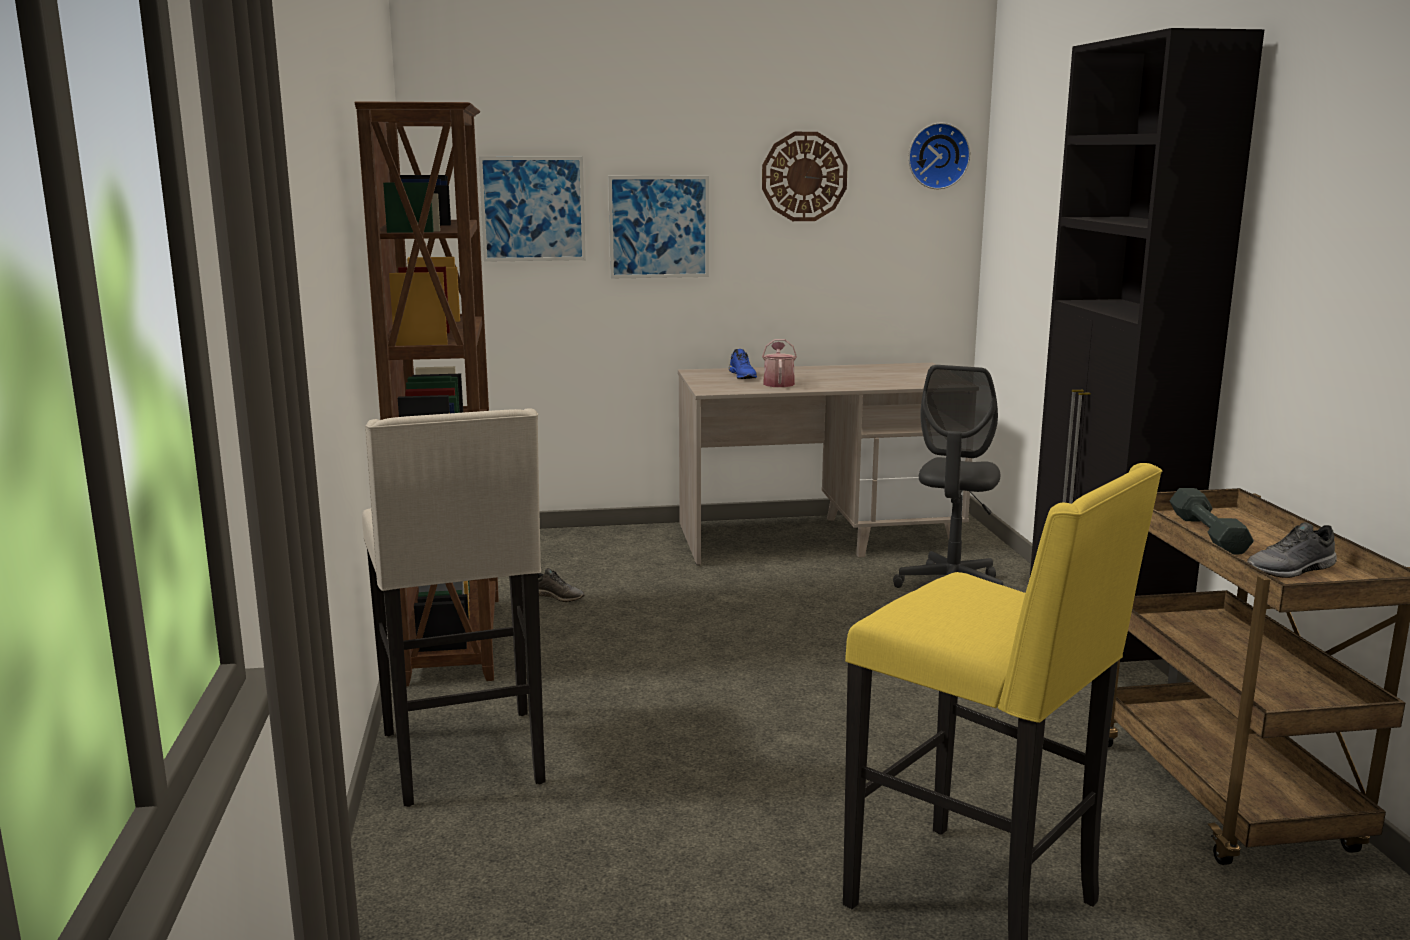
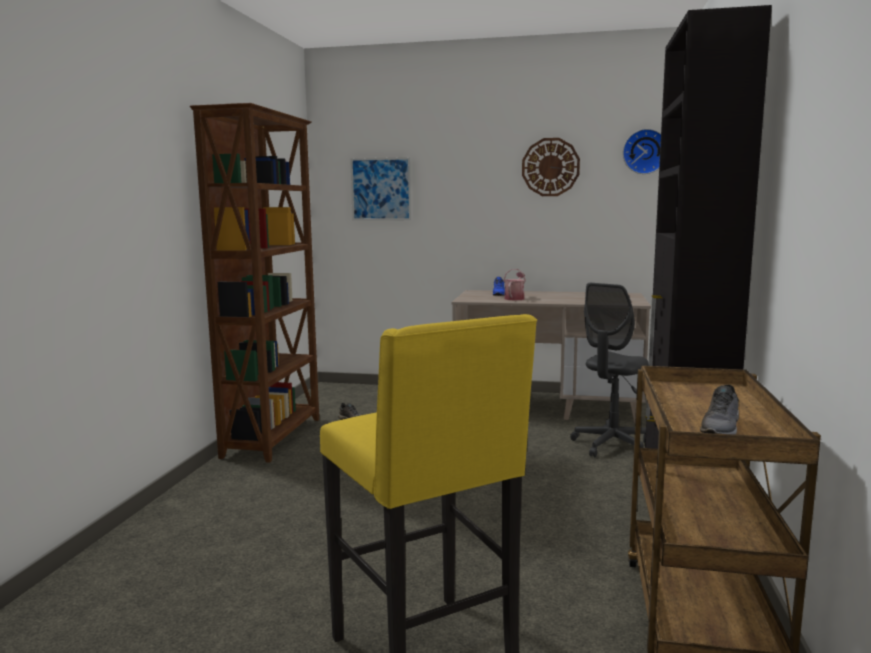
camera: 20 degrees right, 5 degrees down
(466, 759) = (208, 503): beige stool -> none
(659, 227) = (456, 200): picture -> none
(1208, 533) = (688, 398): grey dumbbell -> none
(1291, 570) = (721, 428): grey shoe -> grey shoe turned 60 degrees counterclockwise

